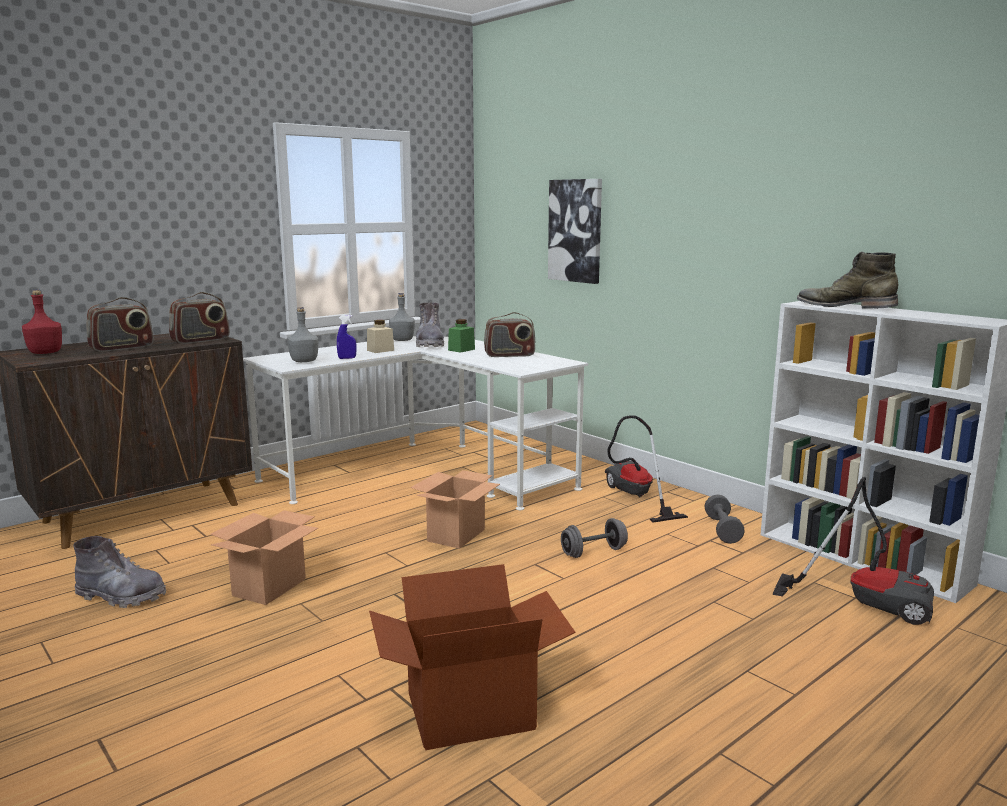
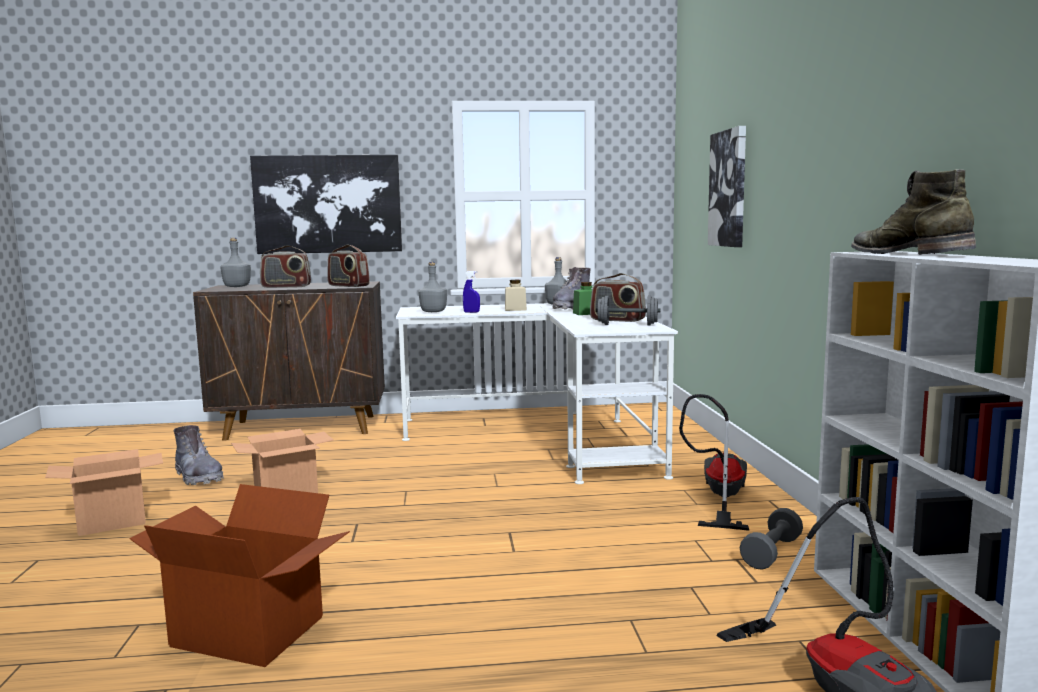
camera: 35 degrees right, 5 degrees down
(44, 353) = (236, 287): red bottle -> grey bottle
(138, 241) = (328, 204): none -> picture
(200, 340) = (348, 286): radio -> radio turned 45 degrees clockwise
(456, 535) = (484, 491): cardboard box -> cardboard box (113, 522)
(593, 552) = (583, 537): grey dumbbell -> grey dumbbell (627, 325)

